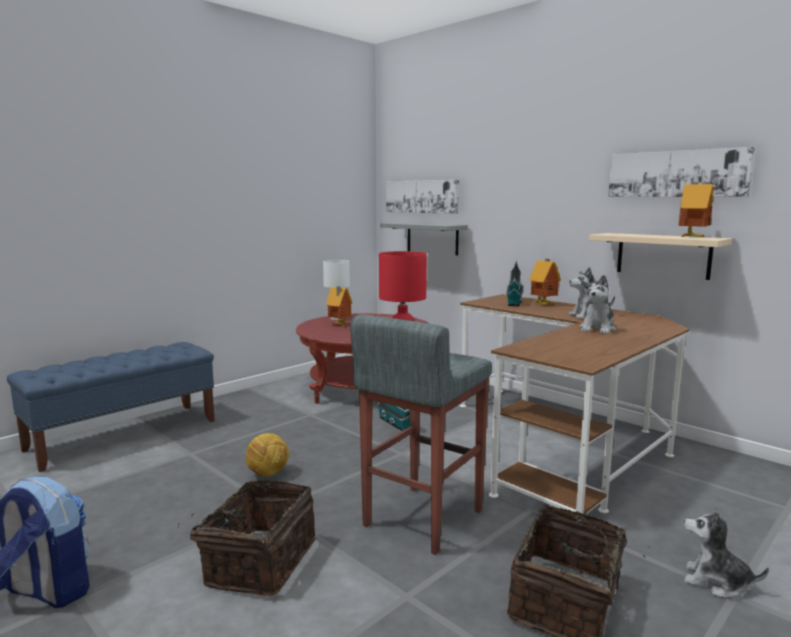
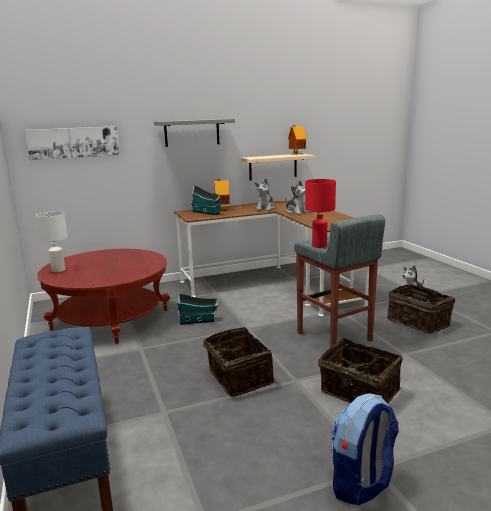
camera: 65 degrees left, 5 degrees up
(268, 473) = (238, 377): football -> basket
(339, 325) = (85, 272): toy house -> none
(432, 238) = (92, 178): grey shelf -> grey shelf (192, 132)
(676, 174) = (275, 120): picture -> none

